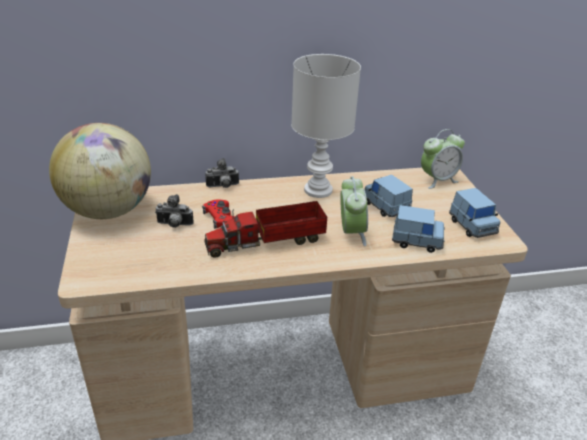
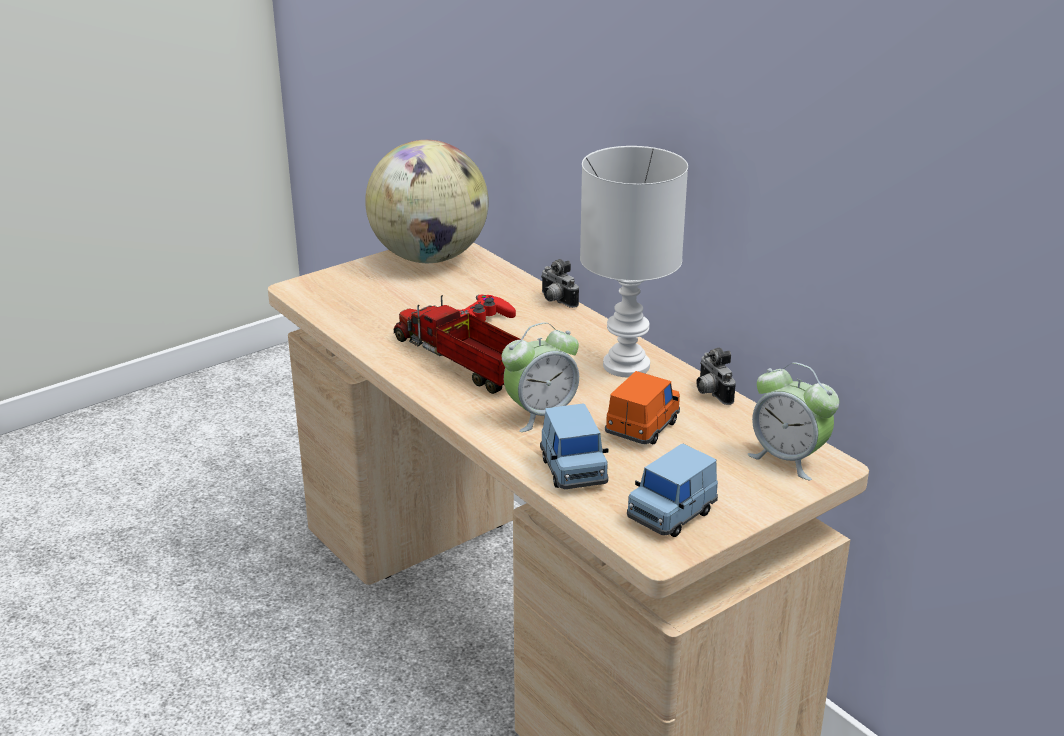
camera: 65 degrees right, 5 degrees down
(174, 225) = (439, 299): camera -> camera (710, 393)
(385, 207) = (642, 427): blue toy car -> orange toy car

